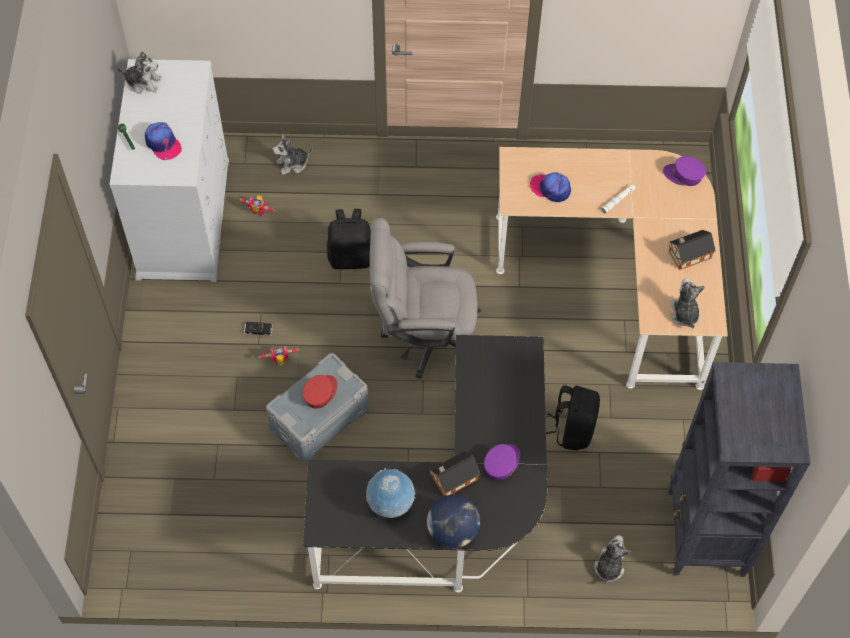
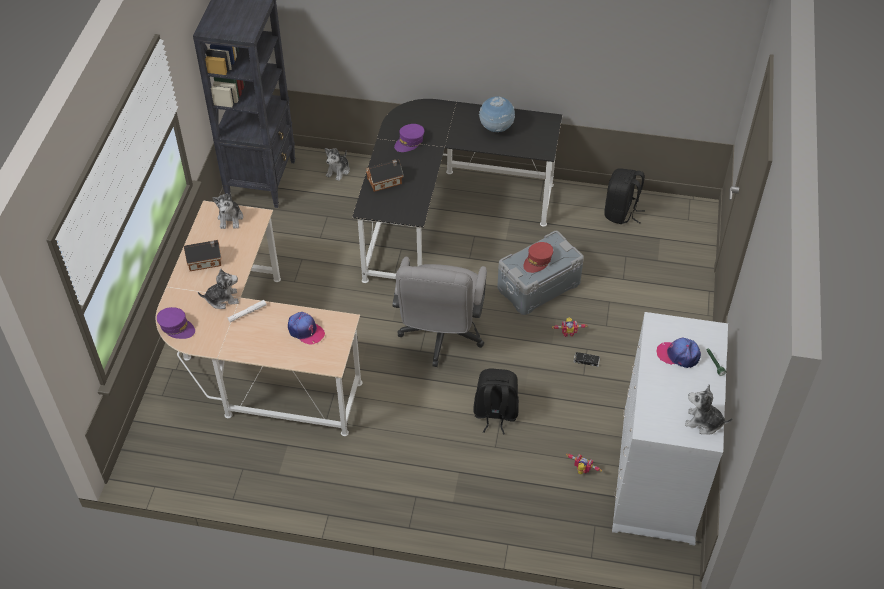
camera: 170 degrees left, 10 degrees down
(163, 144) = (678, 355): cap -> cap turned 45 degrees counterclockwise
(292, 163) = (544, 517): plush toy -> plush toy (222, 299)
(423, 335) = (440, 337): grey office chair -> grey office chair turned 90 degrees clockwise
(452, 479) = (448, 137): toy house -> toy house (386, 181)
(452, 530) = (454, 110): globe -> none
(572, 429) = (335, 254): black backpack -> black backpack (621, 212)

